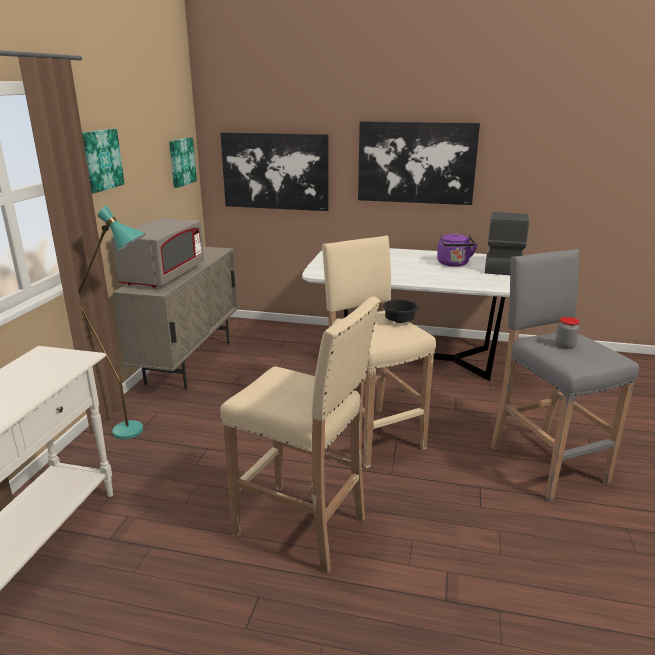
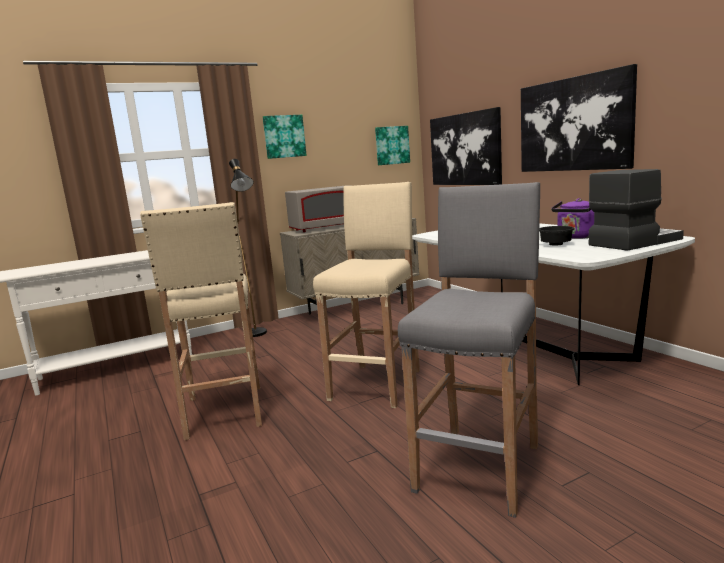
camera: 50 degrees right, 10 degrees down
(138, 432) = (258, 335): turquoise floor lamp -> black floor lamp
(398, 321) = (386, 264): black bowl -> black bowl (554, 245)
(565, 345) = (471, 299): jar -> none

